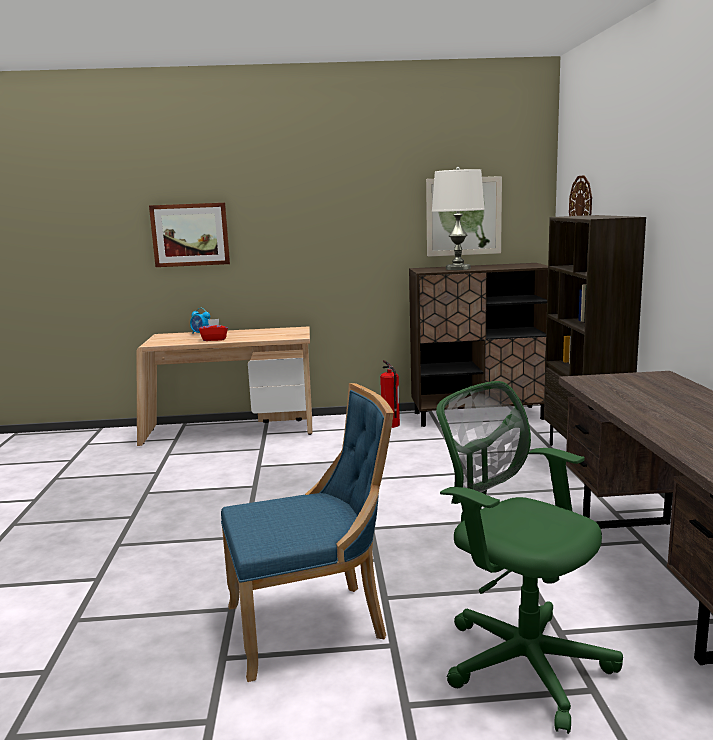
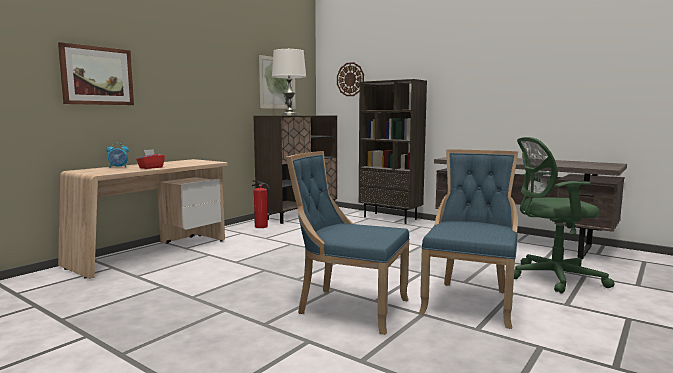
camera: 50 degrees left, 5 degrees down
(201, 564) = (349, 308): none -> blue chair

